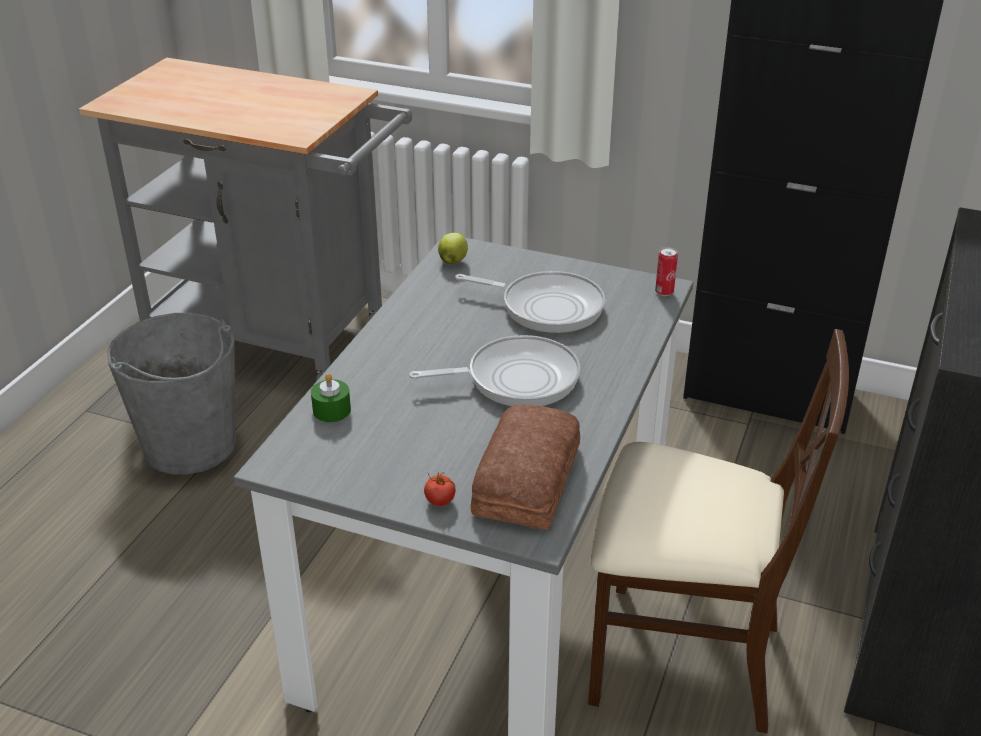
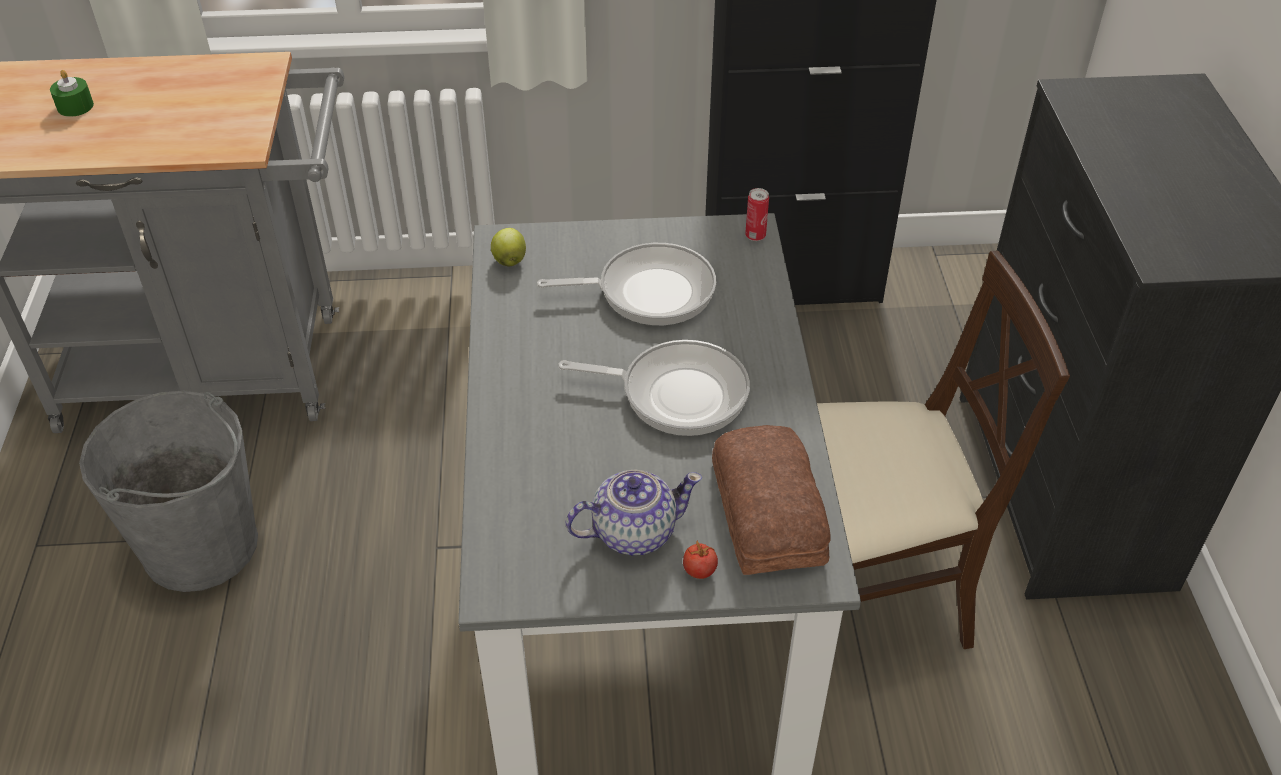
camera: 25 degrees left, 10 degrees up
(331, 410) = (509, 499): green candle -> green candle (75, 106)
(408, 459) = (633, 532): none -> teapot
(515, 379) = (676, 393): frying pan -> frying pan turned 45 degrees clockwise

